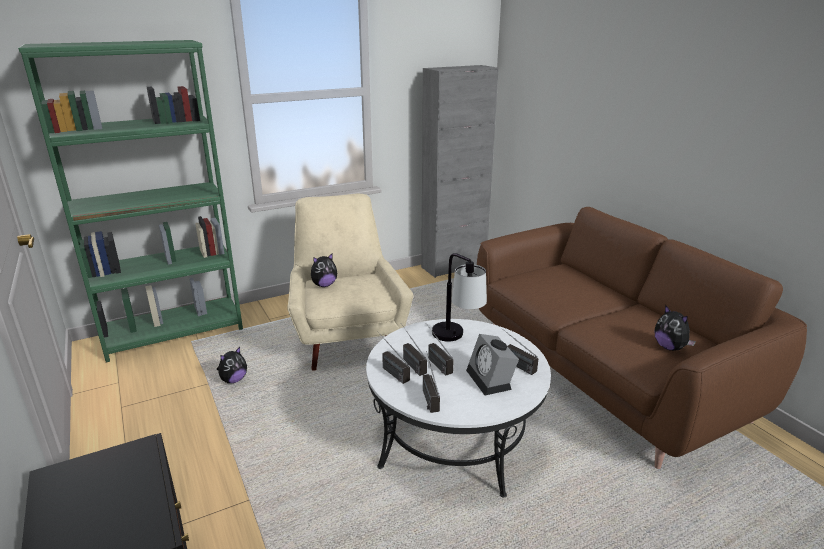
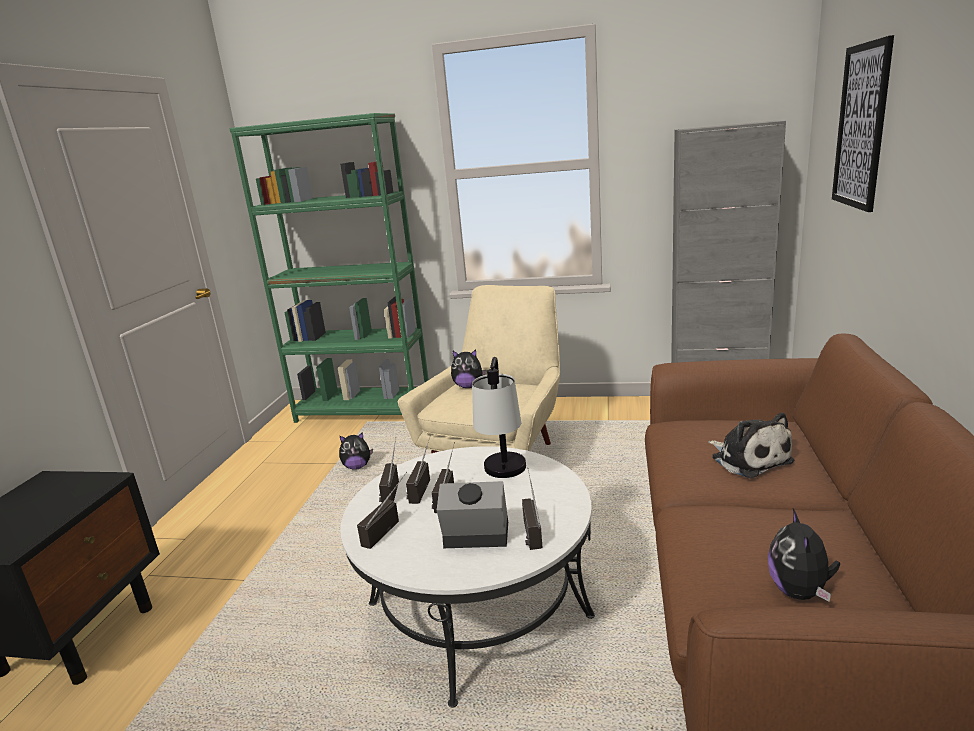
camera: 40 degrees right, 5 degrees down
(491, 380) = (474, 537): alarm clock -> alarm clock turned 75 degrees clockwise
(561, 78) = (861, 126): none -> picture
(572, 290) = (748, 459): none -> plush toy

